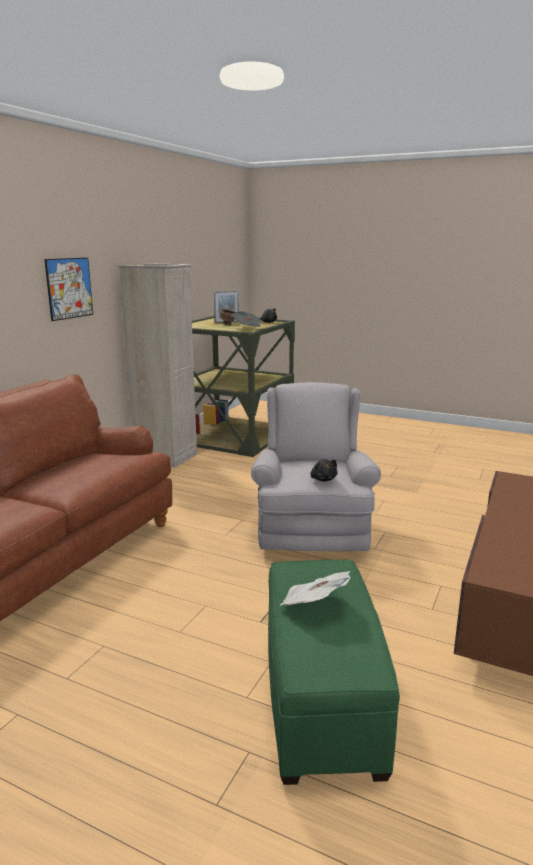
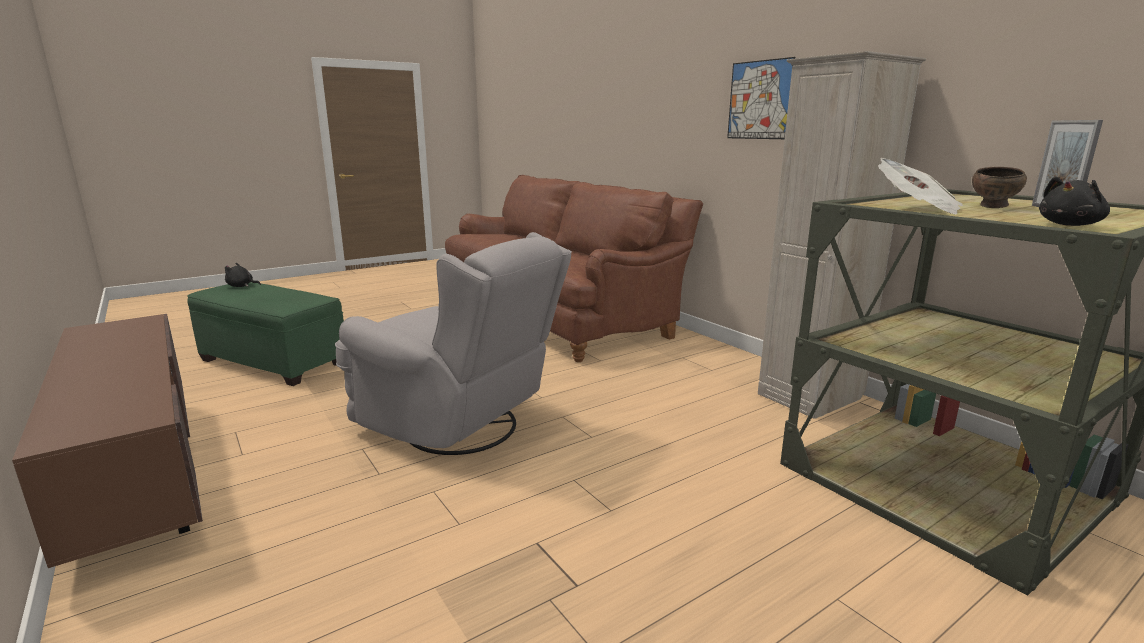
camera: 120 degrees right, 0 degrees up
(313, 604) = (273, 293): newspaper -> none
(323, 479) = (396, 318): black plush toy -> black plush toy (241, 286)

